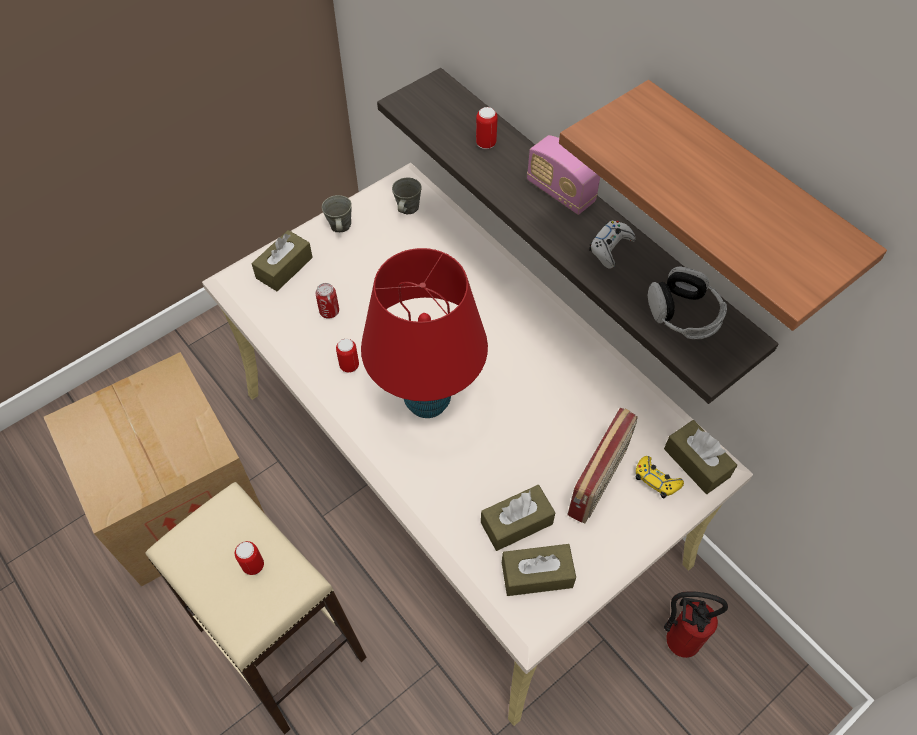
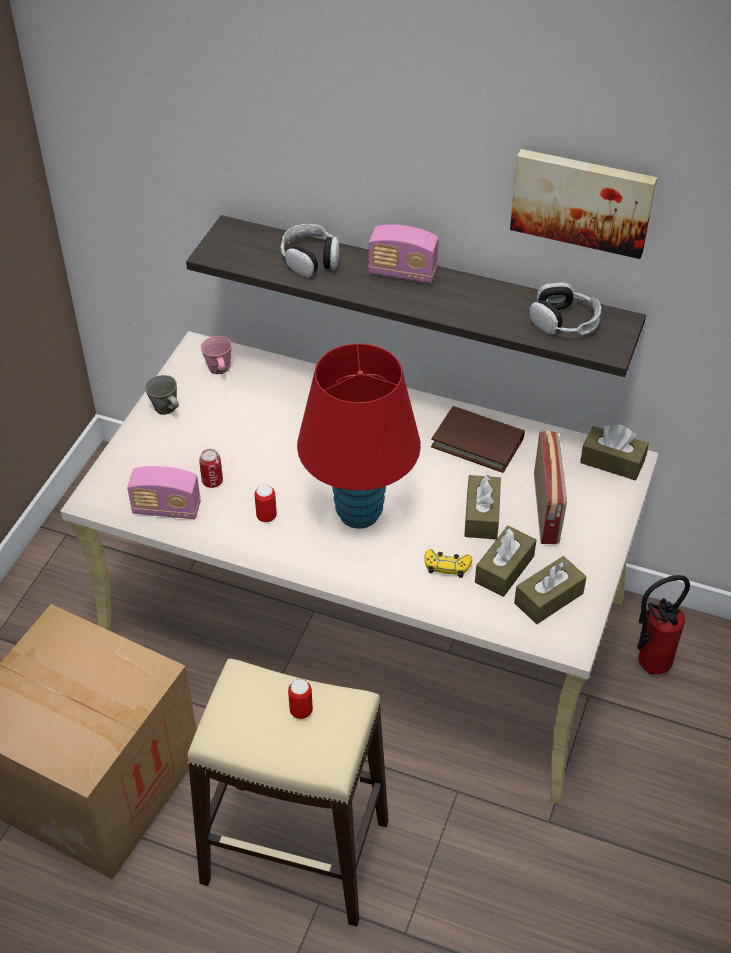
camera: 30 degrees left, 10 degrees down
(276, 320) = (166, 509): none -> radio
(284, 268) = (139, 463): brown tissue box -> brown tissue box (481, 515)
(407, 208) = (219, 369): grey mug -> pink mug
(486, 143) = (311, 259): can -> headphones
(580, 381) = (477, 442): none -> brown book
(610, 248) = (474, 298): white game controller -> none
(656, 479) = (590, 487): yellow game controller -> yellow game controller (447, 566)
(744, 196) = (582, 200): shelf -> picture

